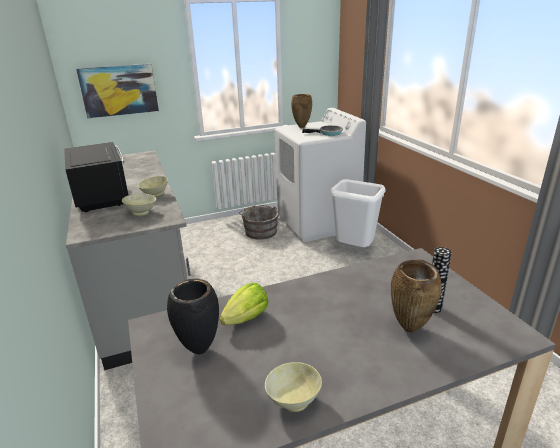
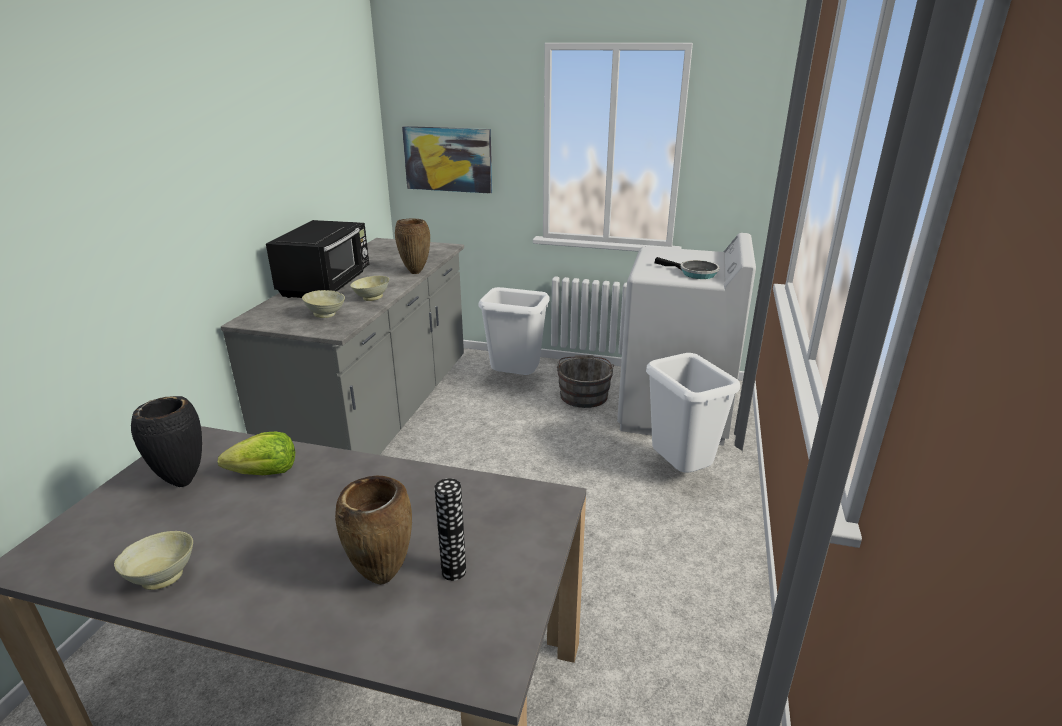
camera: 35 degrees right, 0 degrees up
(210, 238) = (515, 381): none -> white trash can
(301, 127) = (675, 254): brown vase -> brown vase (416, 272)

